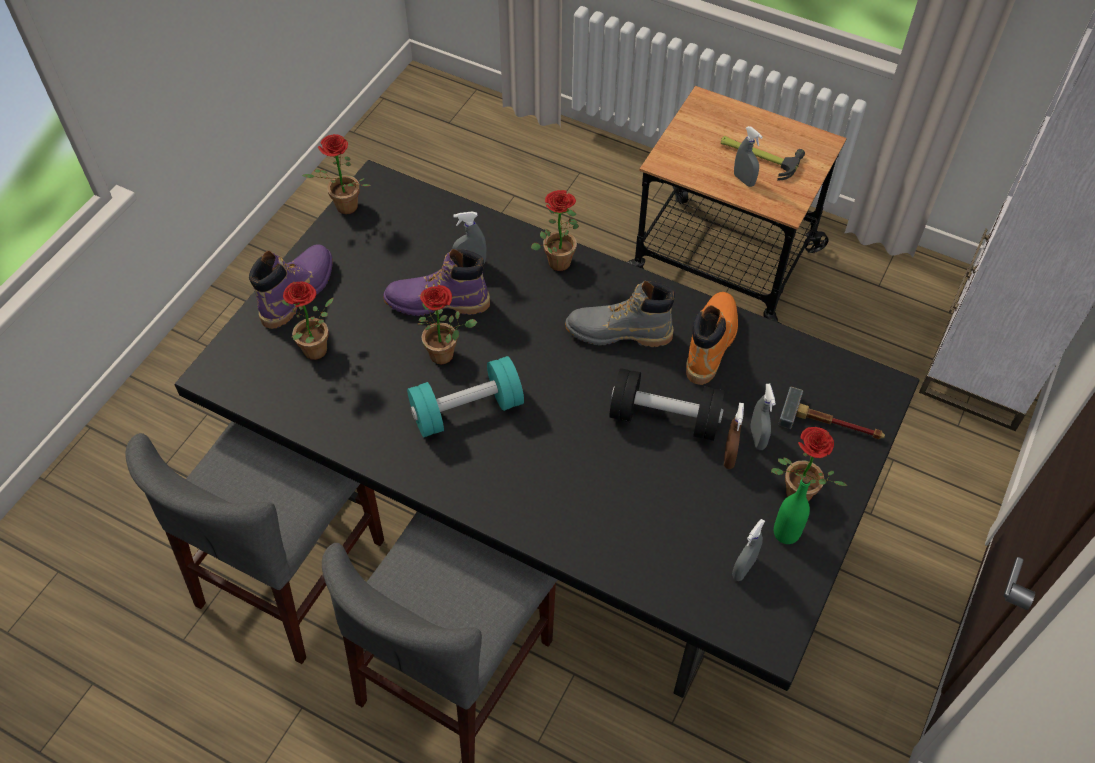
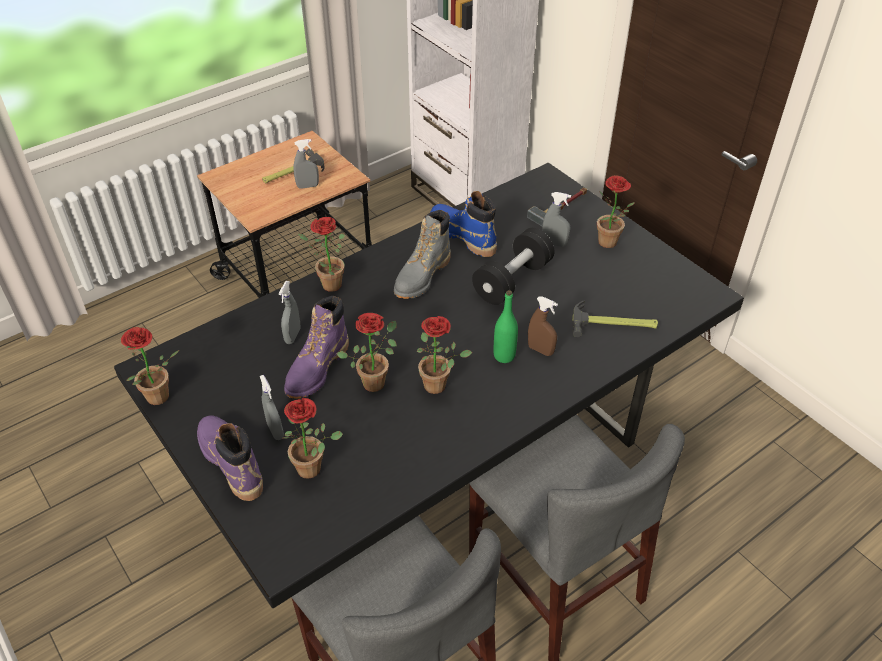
camera: 65 degrees left, 10 degrees down
(467, 410) = (439, 385): turquoise dumbbell -> potted plant
(651, 544) = (614, 324): none -> hammer
(711, 343) = (462, 236): orange boot -> blue boot
(729, 456) = (562, 261): brown spray bottle -> brown spray bottle (540, 350)
(743, 568) = (653, 287): grey spray bottle -> grey spray bottle (275, 430)
(786, 533) = (634, 258): green bottle -> green bottle (504, 356)

